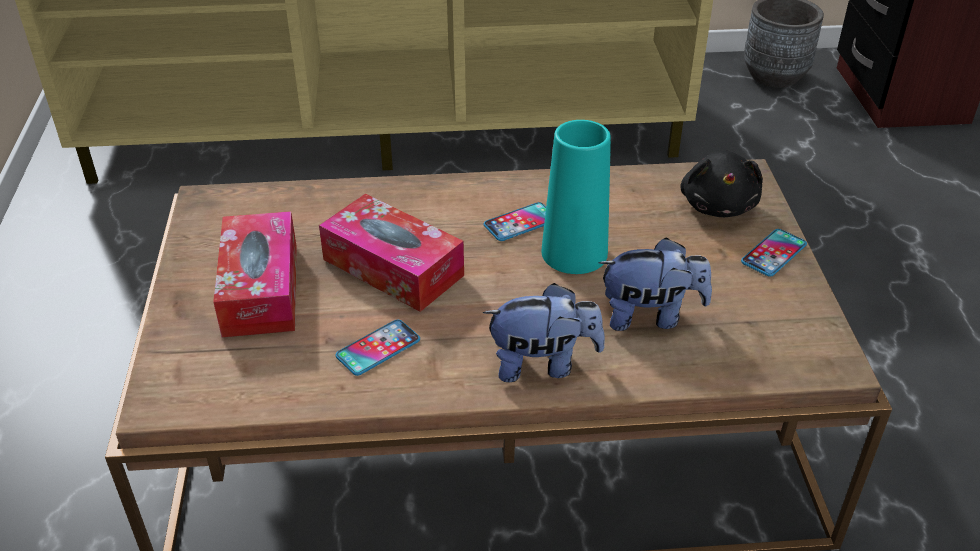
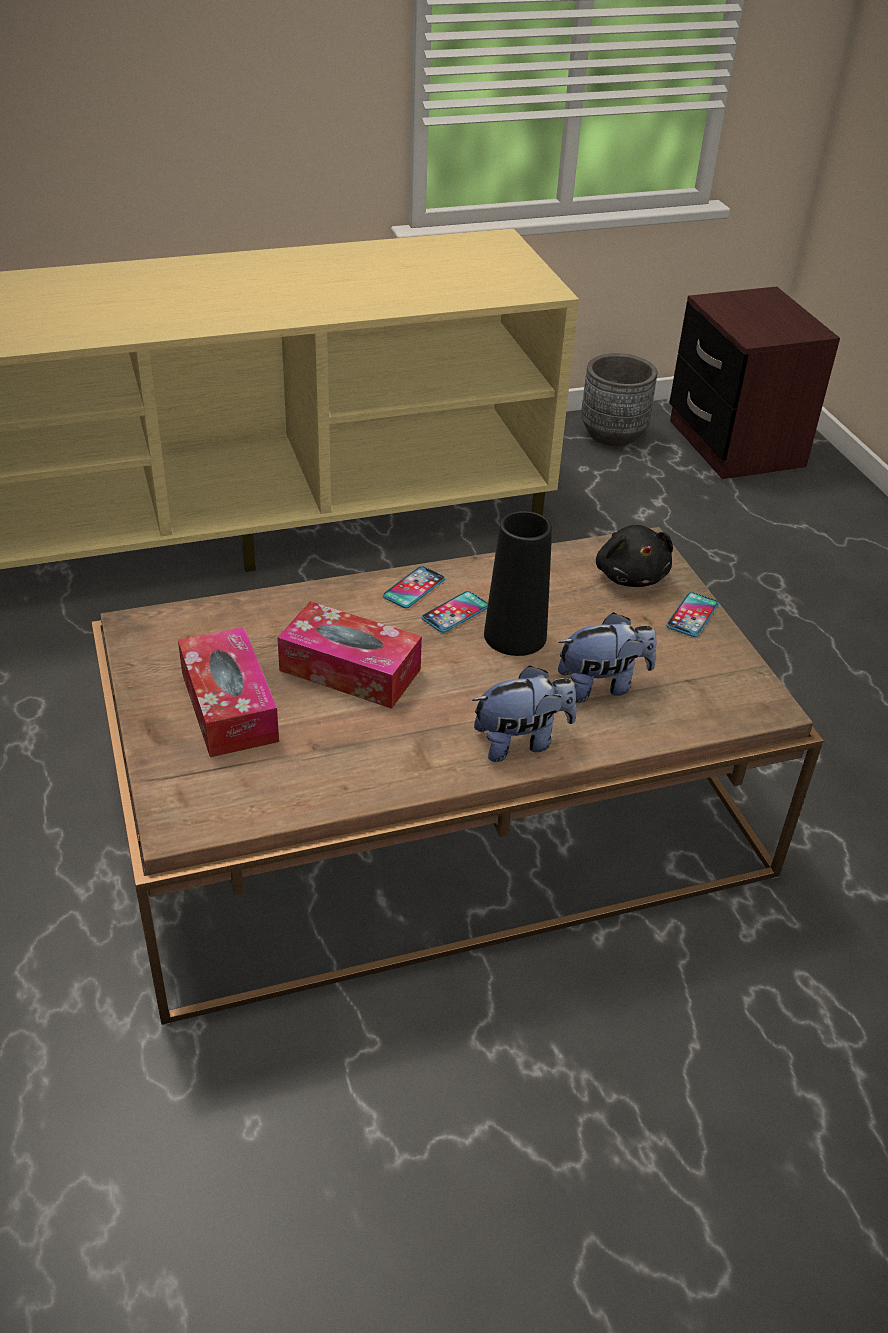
camera: 15 degrees left, 0 degrees up
(378, 348) = (365, 747): phone -> phone (414, 588)
(574, 253) = (515, 636): turquoise vase -> black vase

